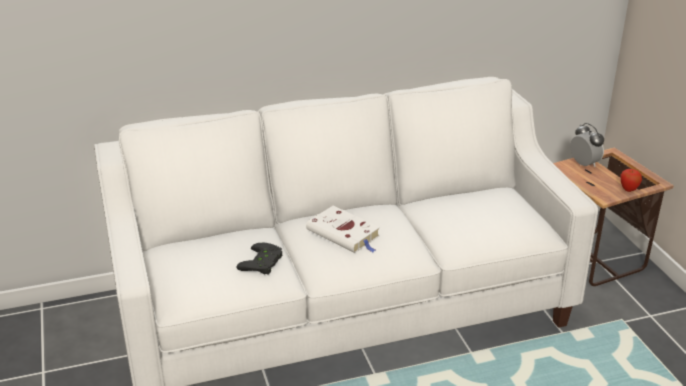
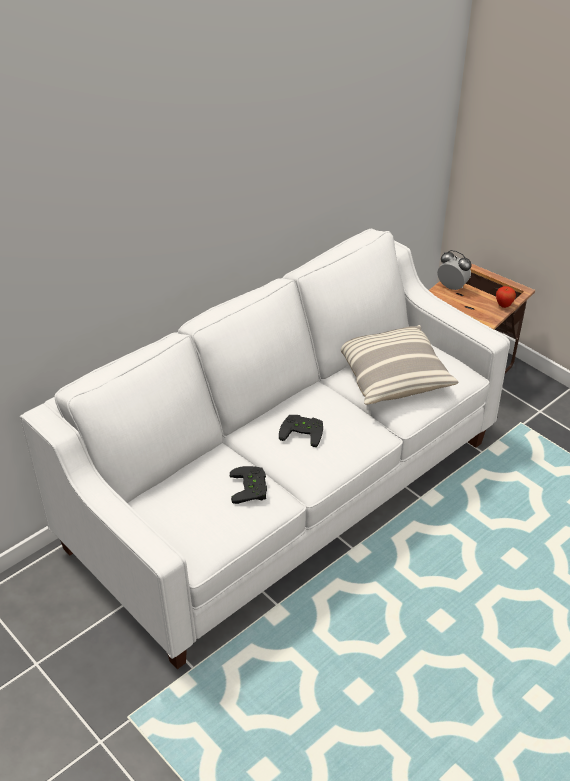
camera: 25 degrees left, 10 degrees up
(345, 234) = (303, 431): white book -> black game controller
(464, 215) = (392, 377): none -> pillow

